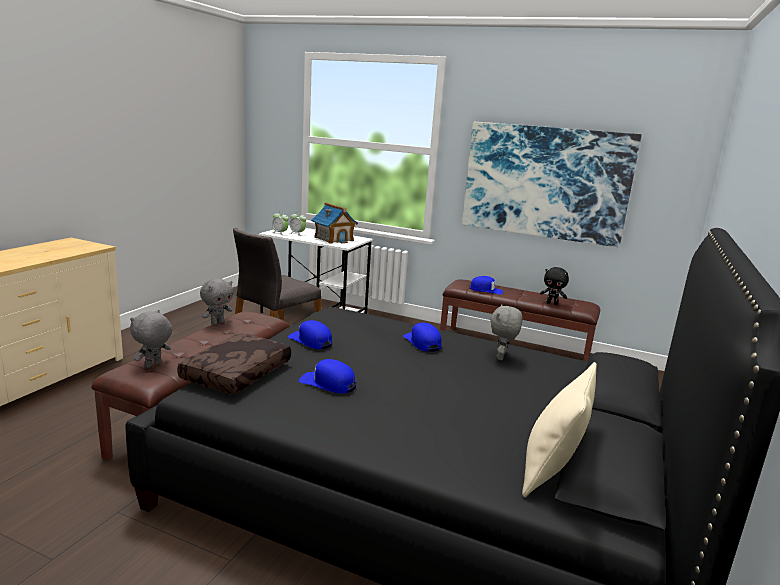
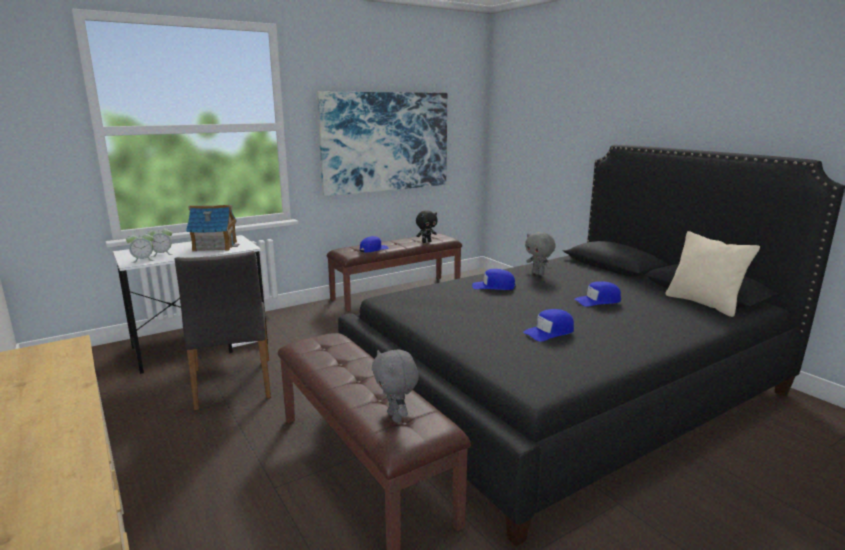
camera: 55 degrees left, 0 degrees up
(217, 323) = (309, 363): grey plush toy -> none
(238, 374) = (506, 362): brown pillow -> none
(310, 341) = (454, 320): blue cap -> blue cap (598, 301)

